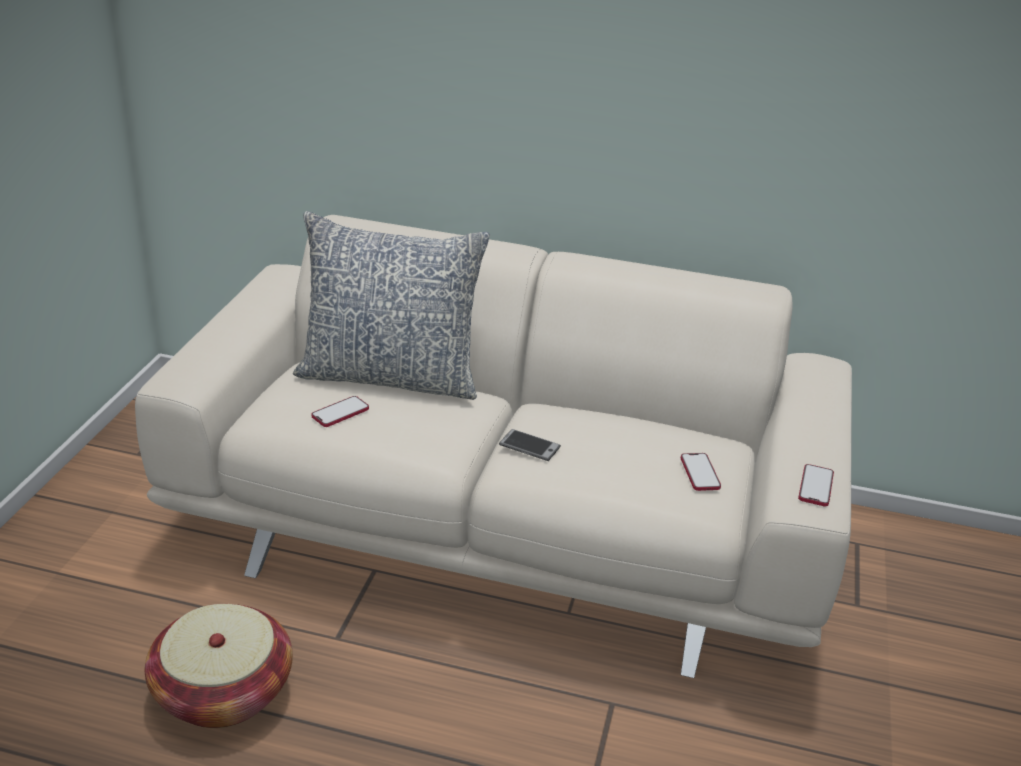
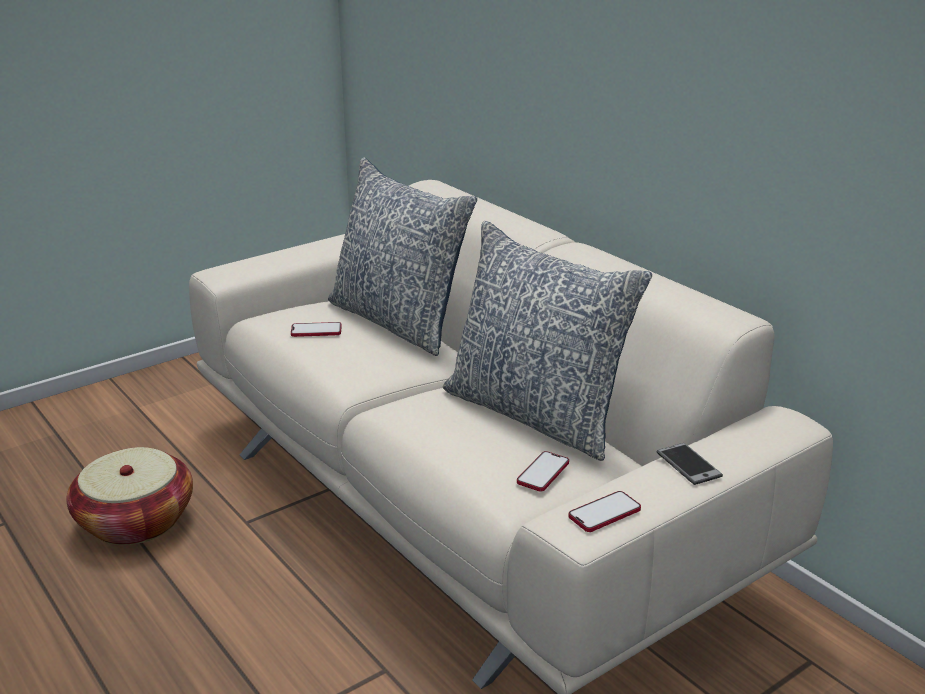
camera: 40 degrees right, 5 degrees down
(529, 446) = (423, 400): phone -> phone (688, 465)
(621, 424) = (536, 414): none -> pillow

